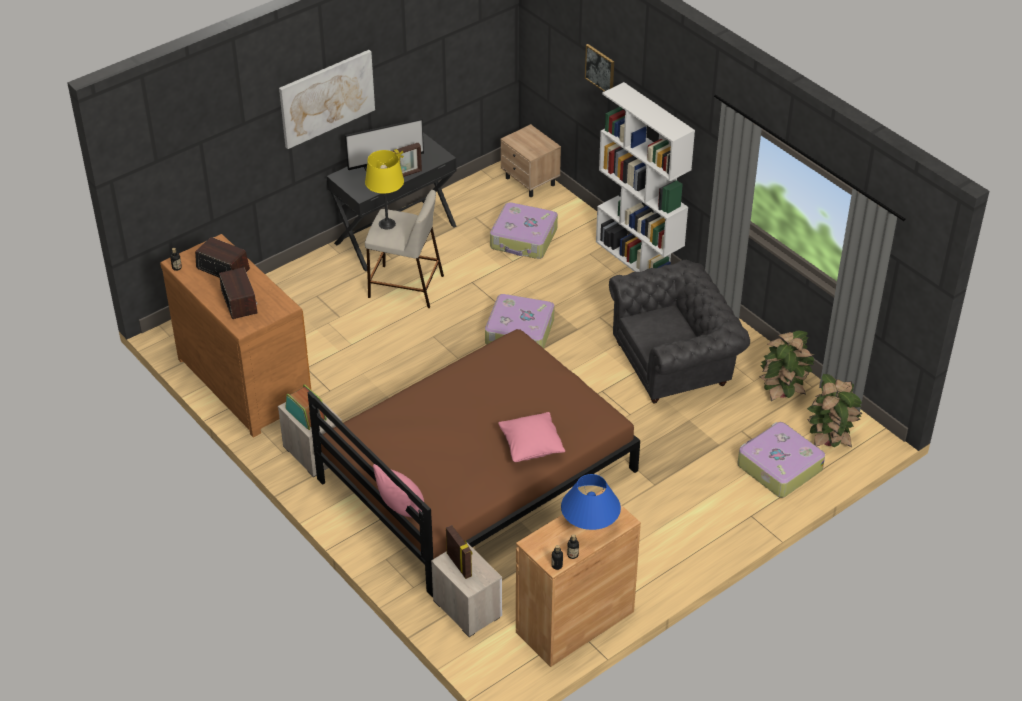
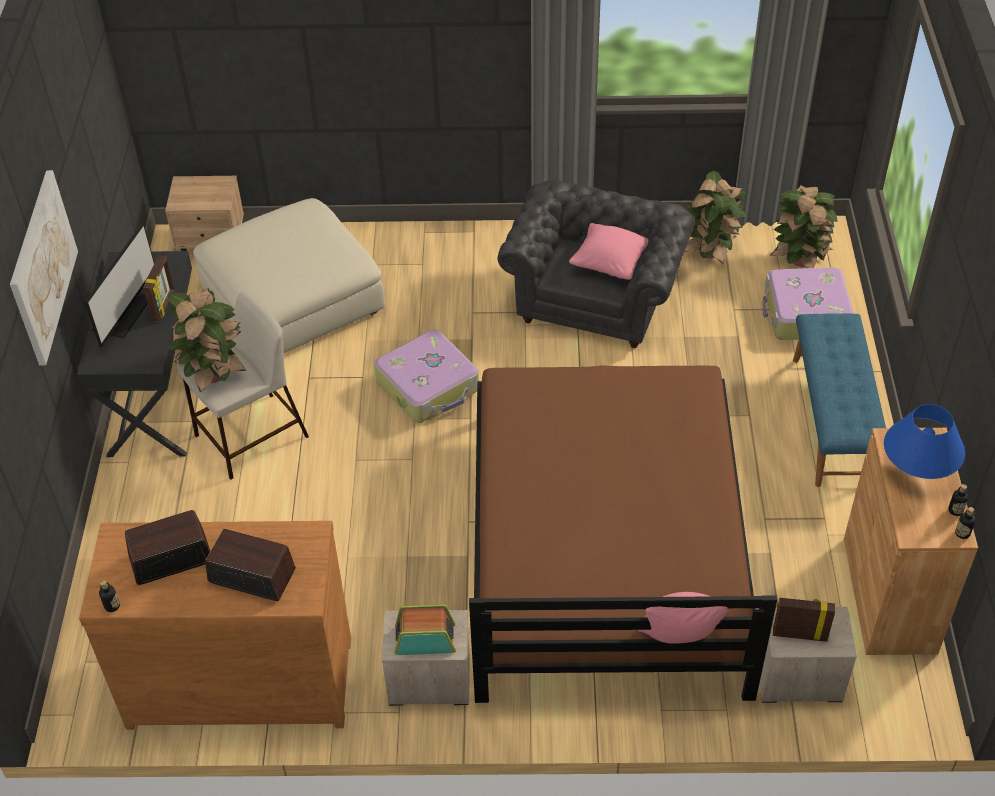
camera: 50 degrees left, 5 degrees up
(387, 224) = (213, 373): yellow table lamp -> potted plant
(524, 239) = (293, 299): suitcase -> beige ottoman
(531, 447) = (682, 464): pink pillow -> pink pillow (609, 264)
(600, 69) = (286, 39): picture -> none
(639, 261) = (425, 237): white bookcase -> none
(695, 526) = (833, 420): none -> blue bench

